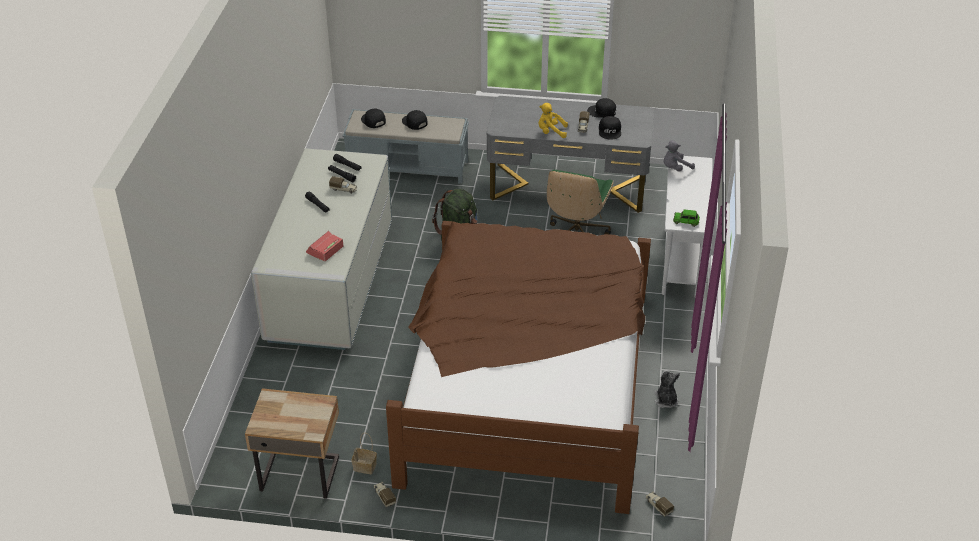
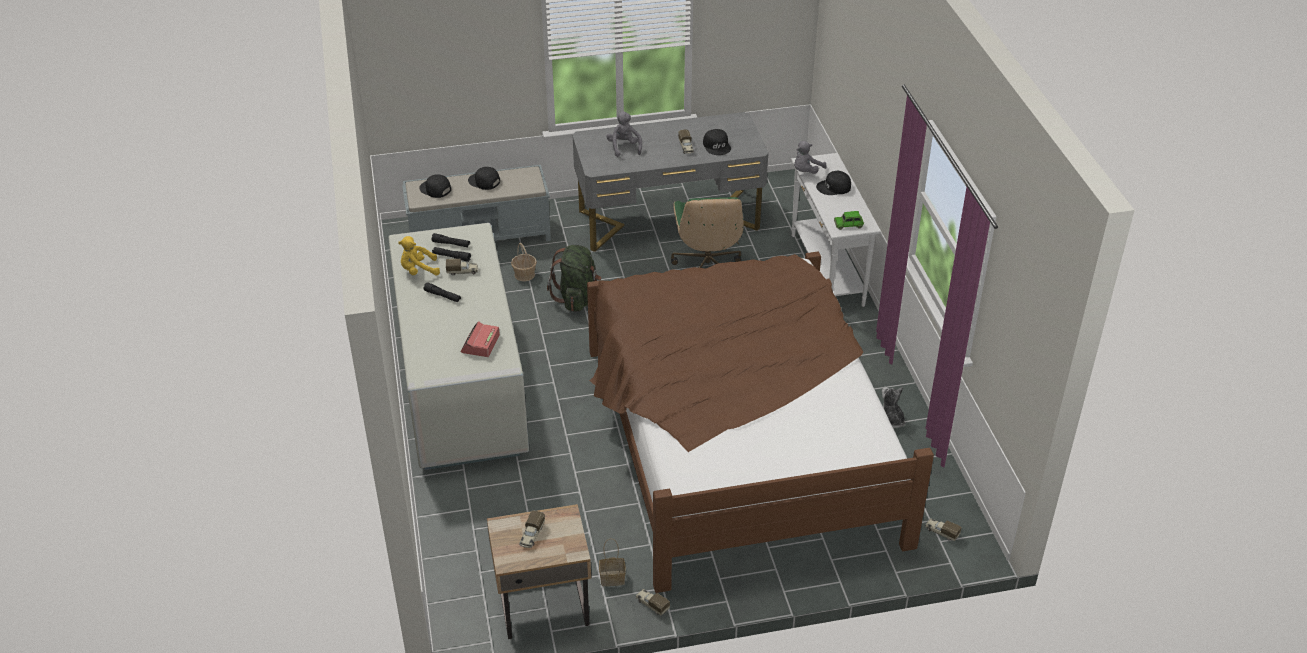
camera: 20 degrees left, 0 degrees up
(288, 411) = (532, 535): none -> toy truck
(426, 206) = (524, 275): none -> basket
(531, 116) = (624, 147): none -> grey plush toy
(551, 132) = (655, 160): yellow plush toy -> yellow plush toy (418, 270)
(602, 112) = (697, 127): black cap -> black cap (834, 187)

